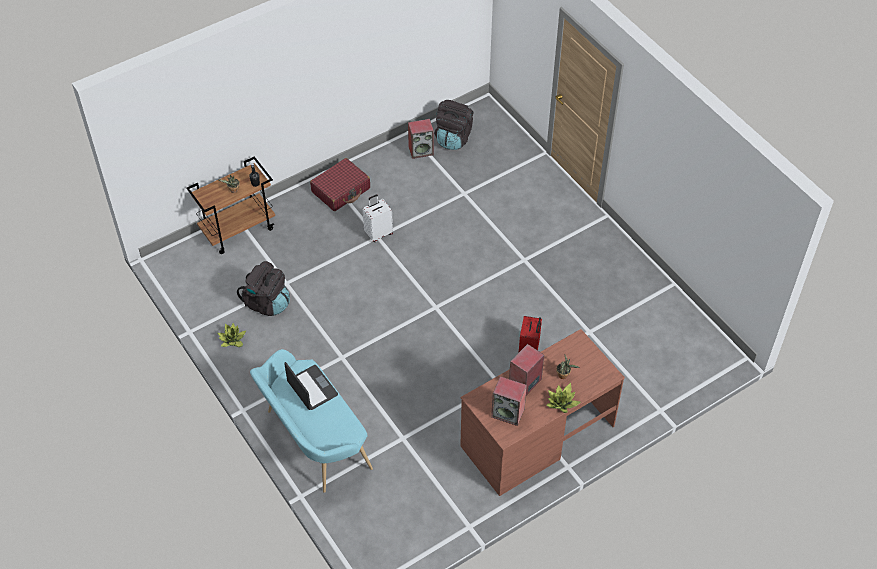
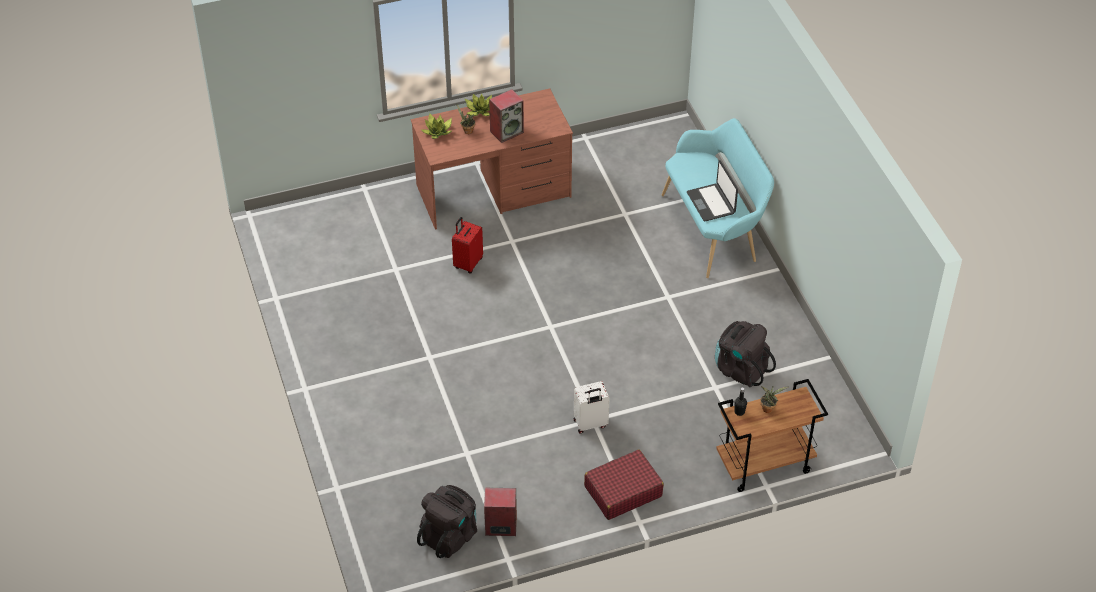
camera: 165 degrees left, 5 degrees down
(232, 340) = (785, 337): potted plant -> potted plant (437, 131)
(508, 412) = (533, 112): speaker -> none

